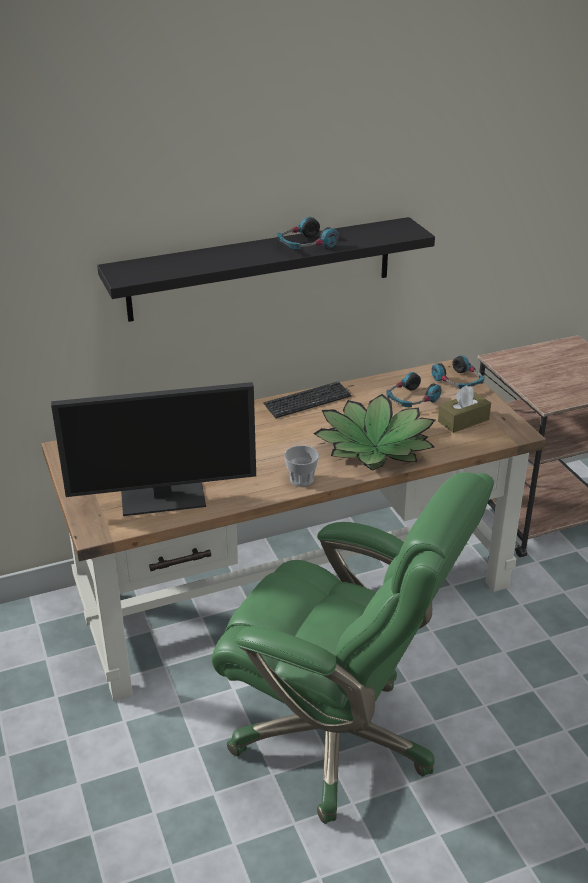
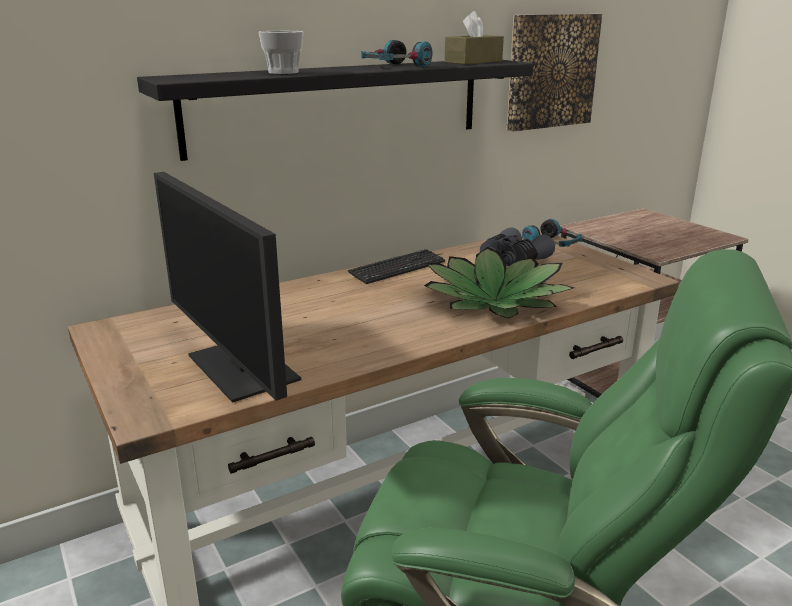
camera: 10 degrees left, 10 degrees down
(164, 496) = (242, 368): monitor -> monitor turned 75 degrees clockwise
(301, 480) = (421, 337): cup -> cup (283, 72)
(411, 399) = (512, 260): headphones -> grey binoculars
(463, 420) = (579, 273): brown tissue box -> brown tissue box (473, 62)
(471, 220) = (550, 71): none -> picture

